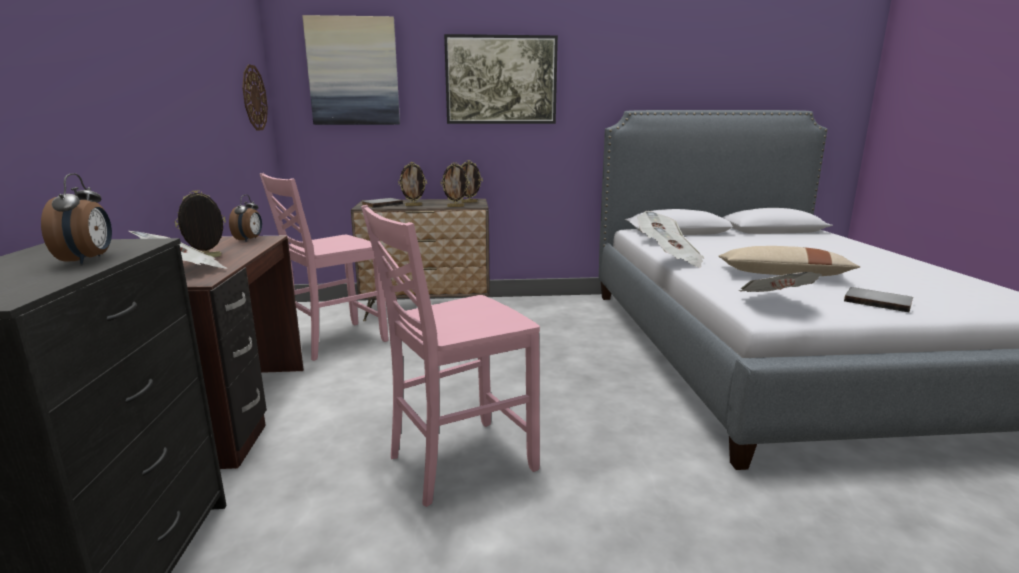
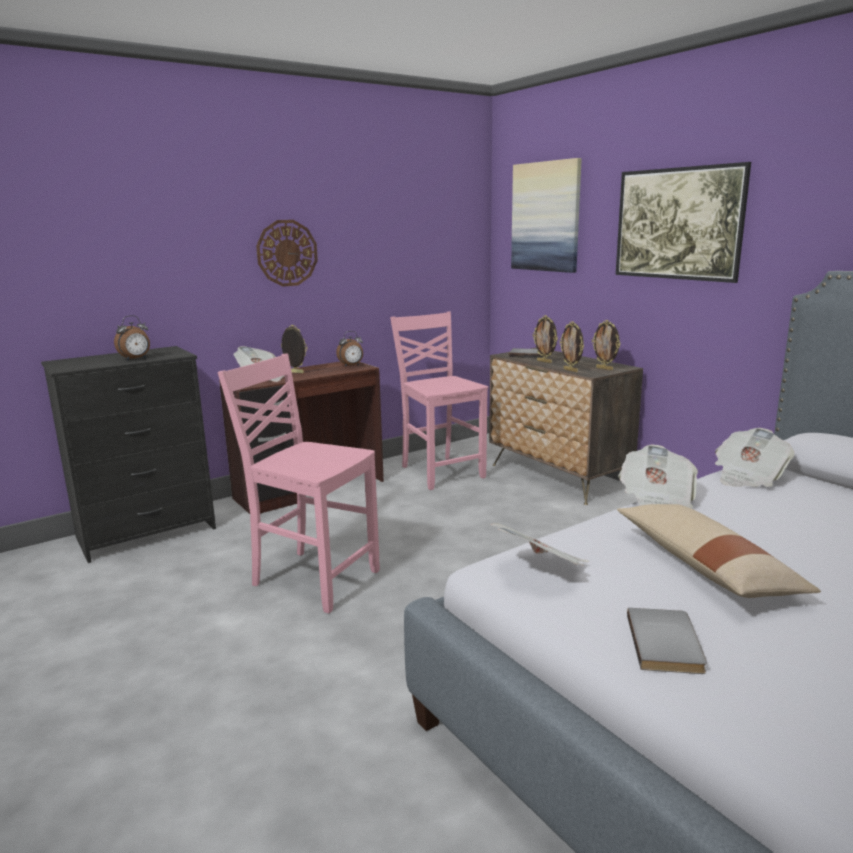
camera: 60 degrees right, 0 degrees up
(254, 98) = (454, 245): wall clock -> wall clock (287, 253)
(335, 341) = (441, 472): pink chair -> pink chair turned 45 degrees clockwise

